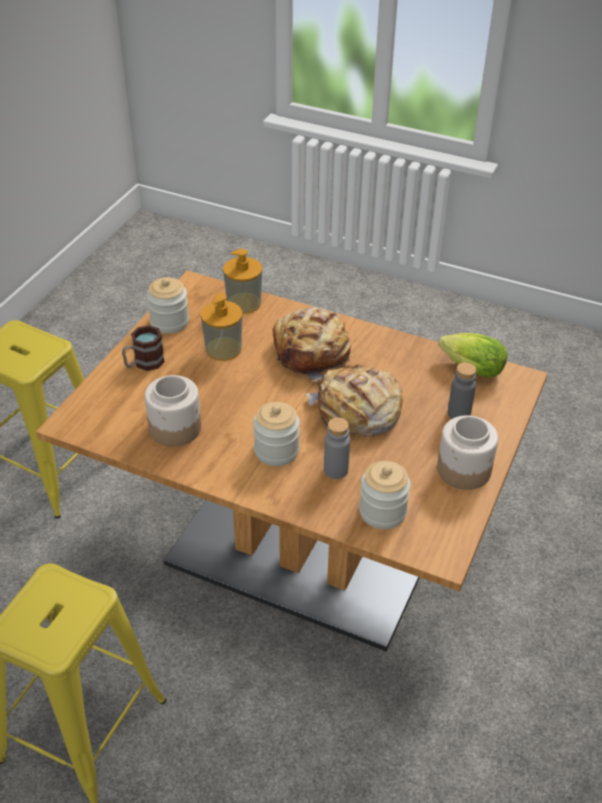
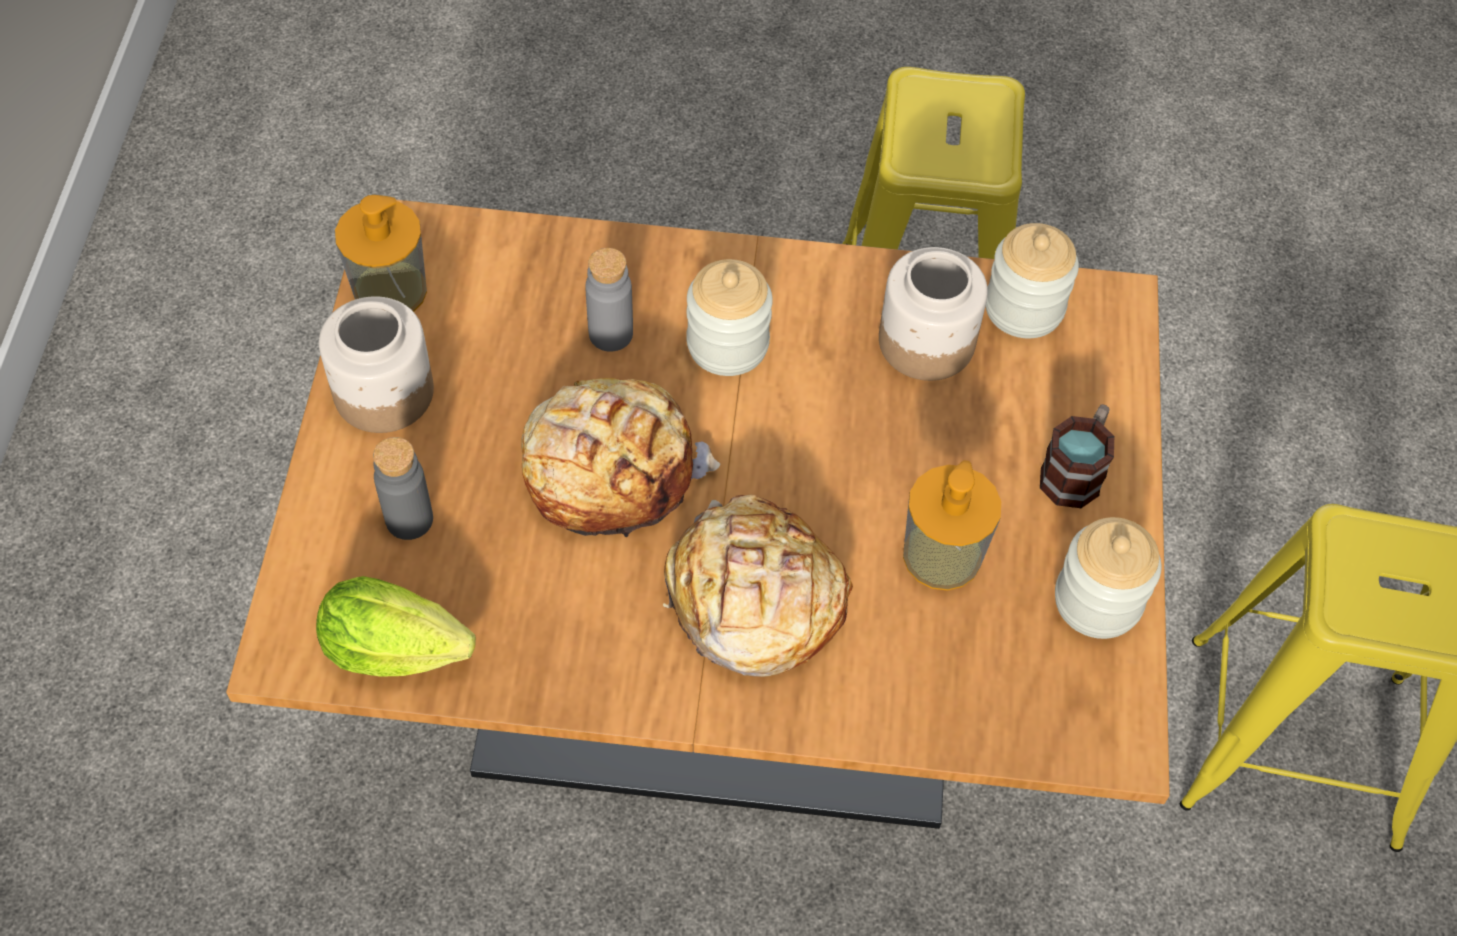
camera: 160 degrees right, 15 degrees up
(244, 303) = (970, 712): soap dispenser -> soap dispenser (390, 290)
(382, 511) = (509, 278): jar -> jar (1024, 307)

